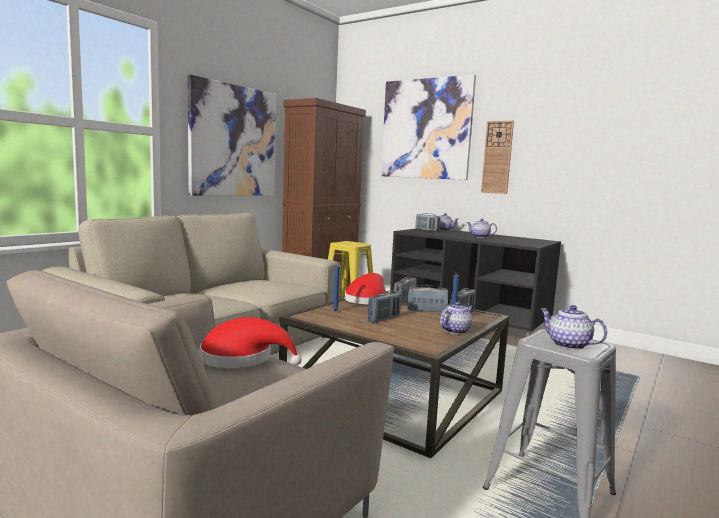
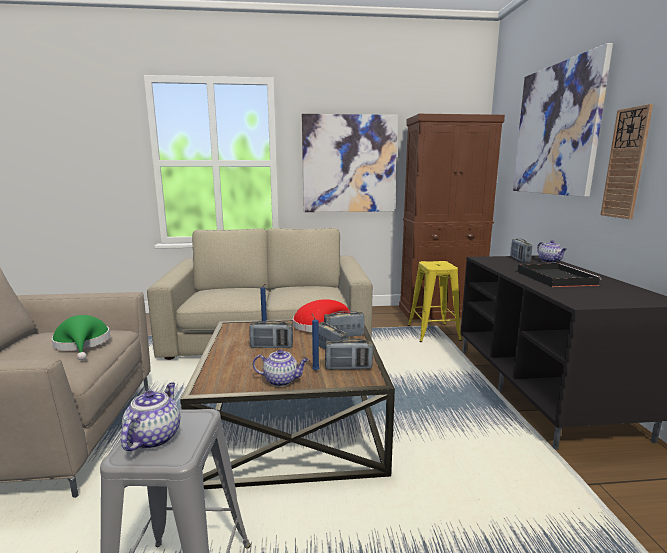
camera: 50 degrees right, 5 degrees up
(242, 358) = (83, 344): red hat -> green hat
(479, 237) = (554, 278): teapot -> black tray

